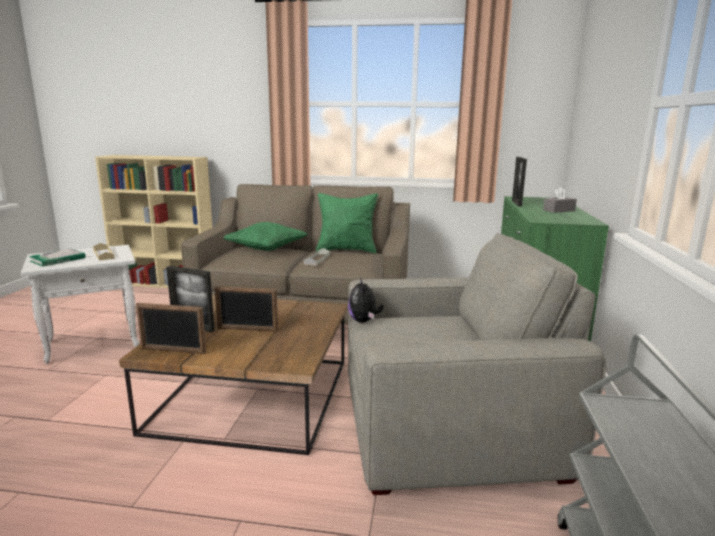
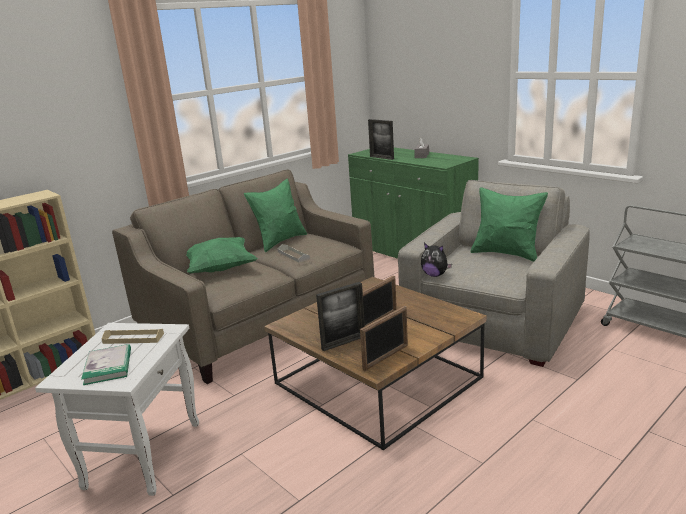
camera: 50 degrees left, 5 degrees up
(471, 339) = (506, 253): none -> green pillow

